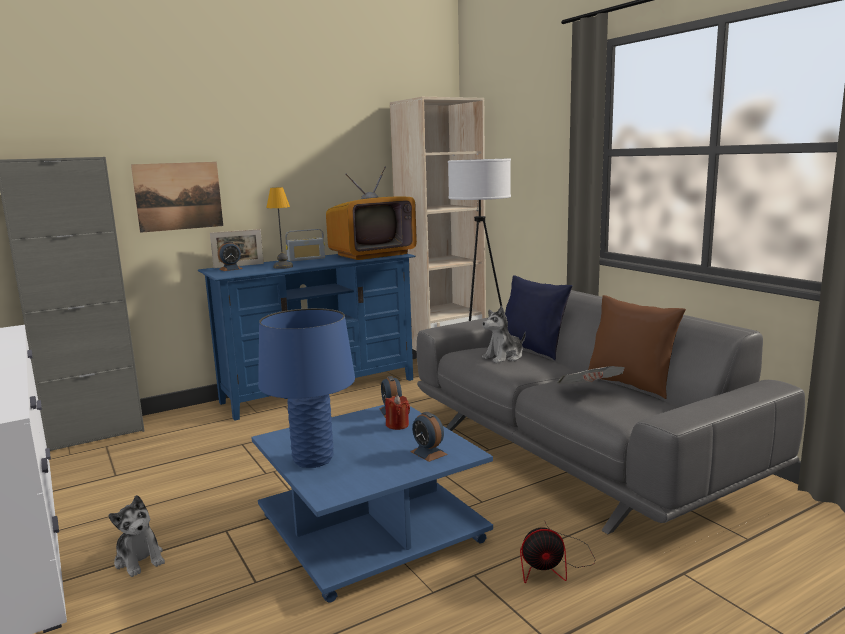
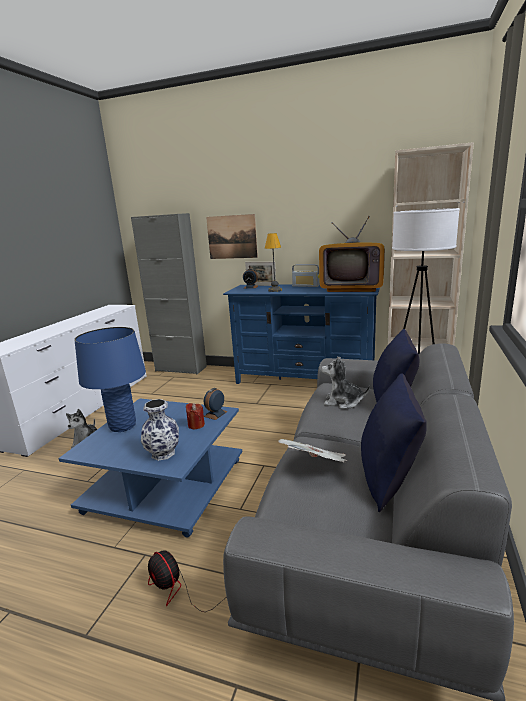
camera: 50 degrees right, 5 degrees up
(428, 453) = (163, 453): alarm clock -> vase
(630, 385) = (388, 478): brown pillow -> blue pillow

